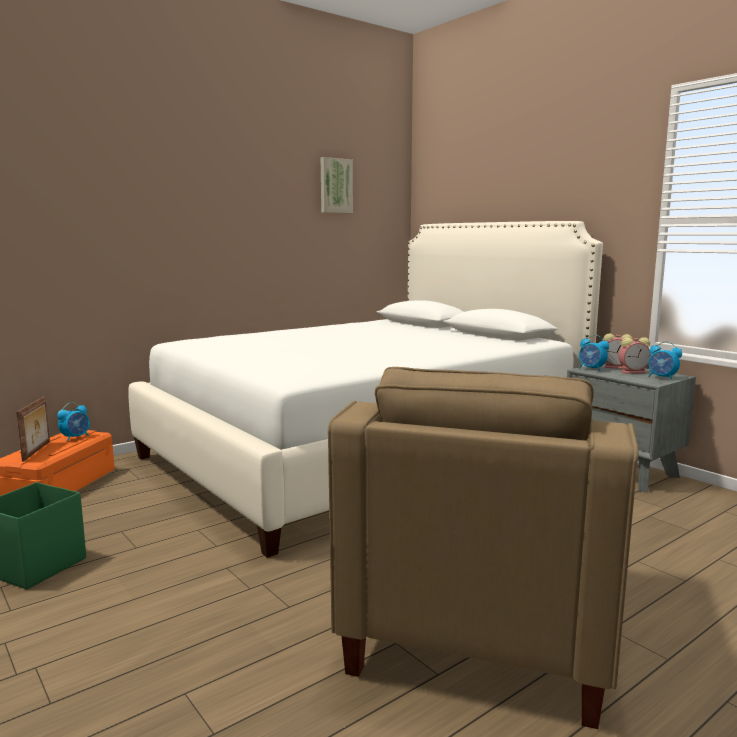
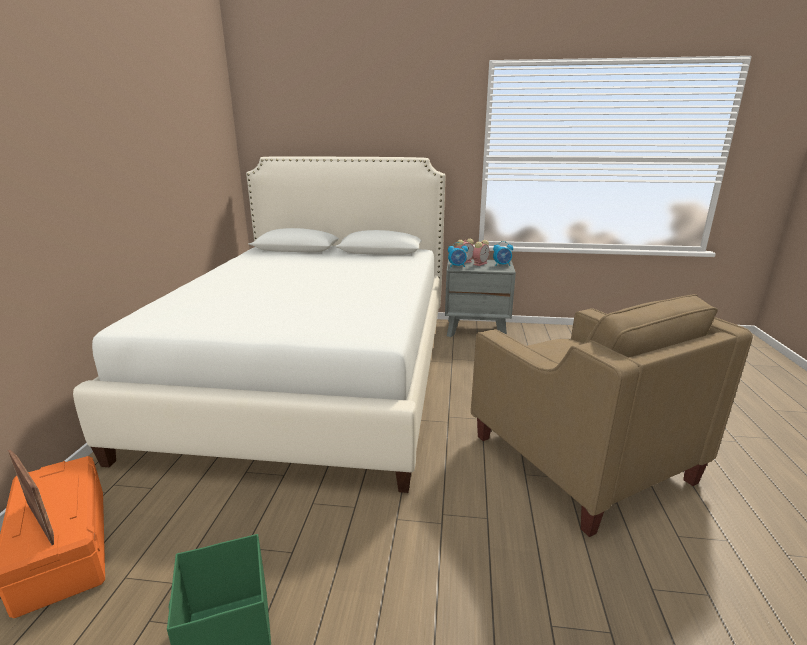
camera: 45 degrees left, 10 degrees up
(76, 437) = (58, 480): alarm clock -> none
(335, 186) = (188, 120): picture -> none

